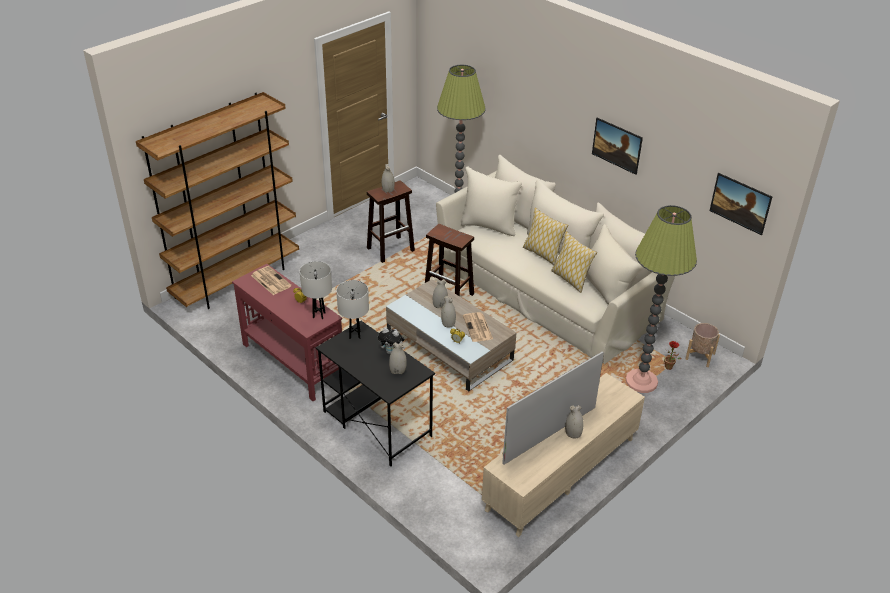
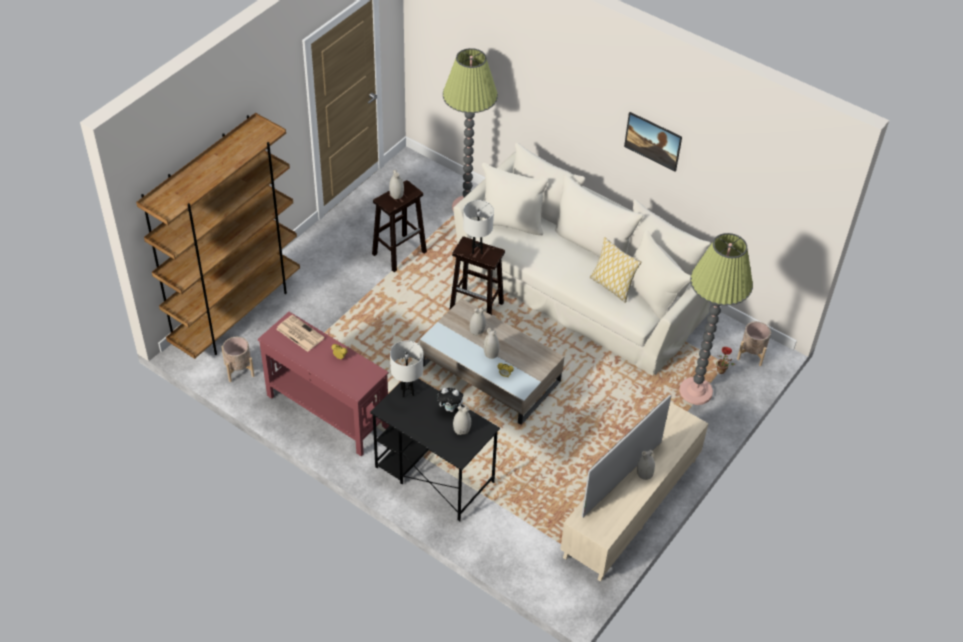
camera: 10 degrees left, 10 degrees up
(225, 322) = (239, 370): none -> beige planter
(318, 315) = (363, 372): white table lamp -> white table lamp (477, 250)
(478, 328) = (523, 355): newspaper -> none
(542, 254) = (576, 256): pillow -> none
(738, 213) = (787, 217): picture -> none

